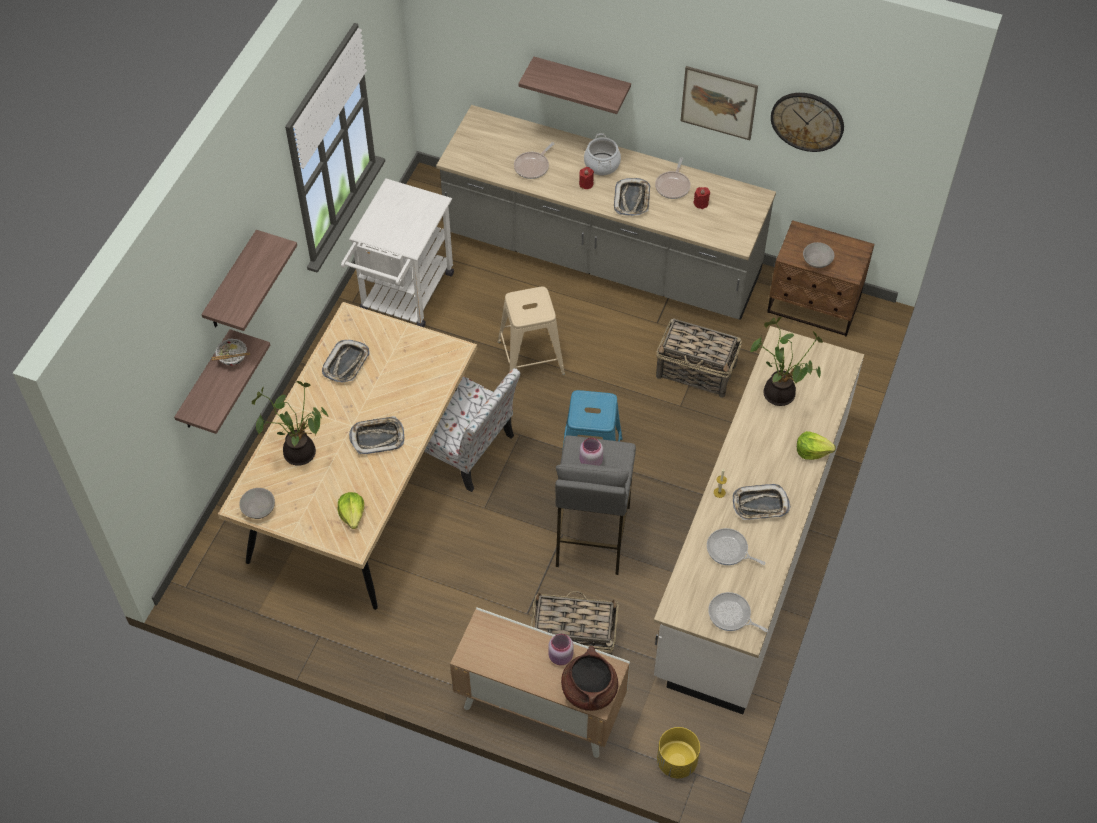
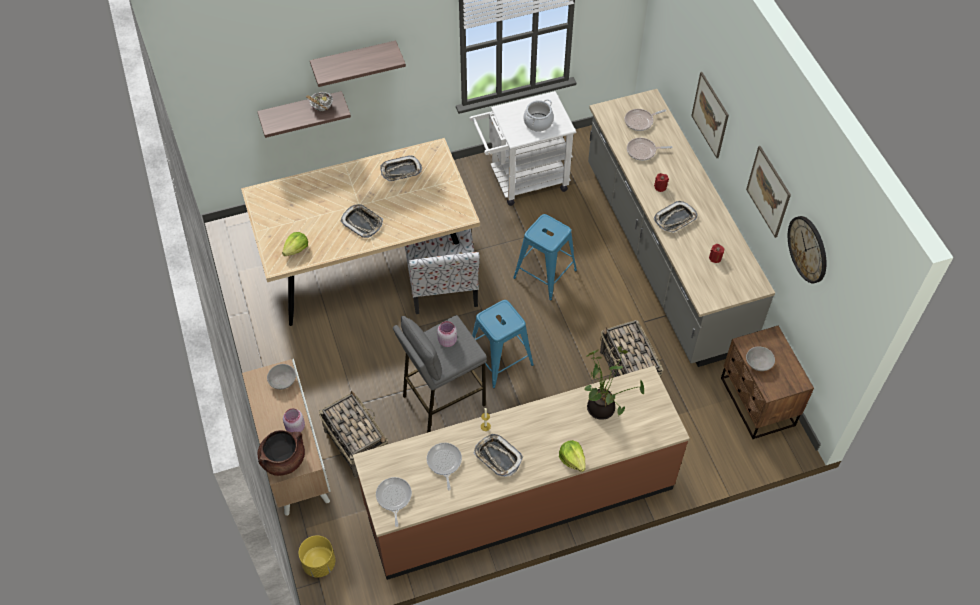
camera: 50 degrees right, 0 degrees up
(258, 509) = (260, 204): grey bowl -> grey bowl (282, 381)
(299, 451) = (318, 193): potted plant -> none
(530, 358) = (544, 274): beige stool -> blue stool
(581, 82) = (710, 115): shelf -> picture
(601, 164) = (686, 184): cooking pot -> cooking pot (538, 122)
(673, 186) = (712, 233): frying pan -> frying pan (640, 121)
(750, 548) = (519, 497): white counter -> brown counter

